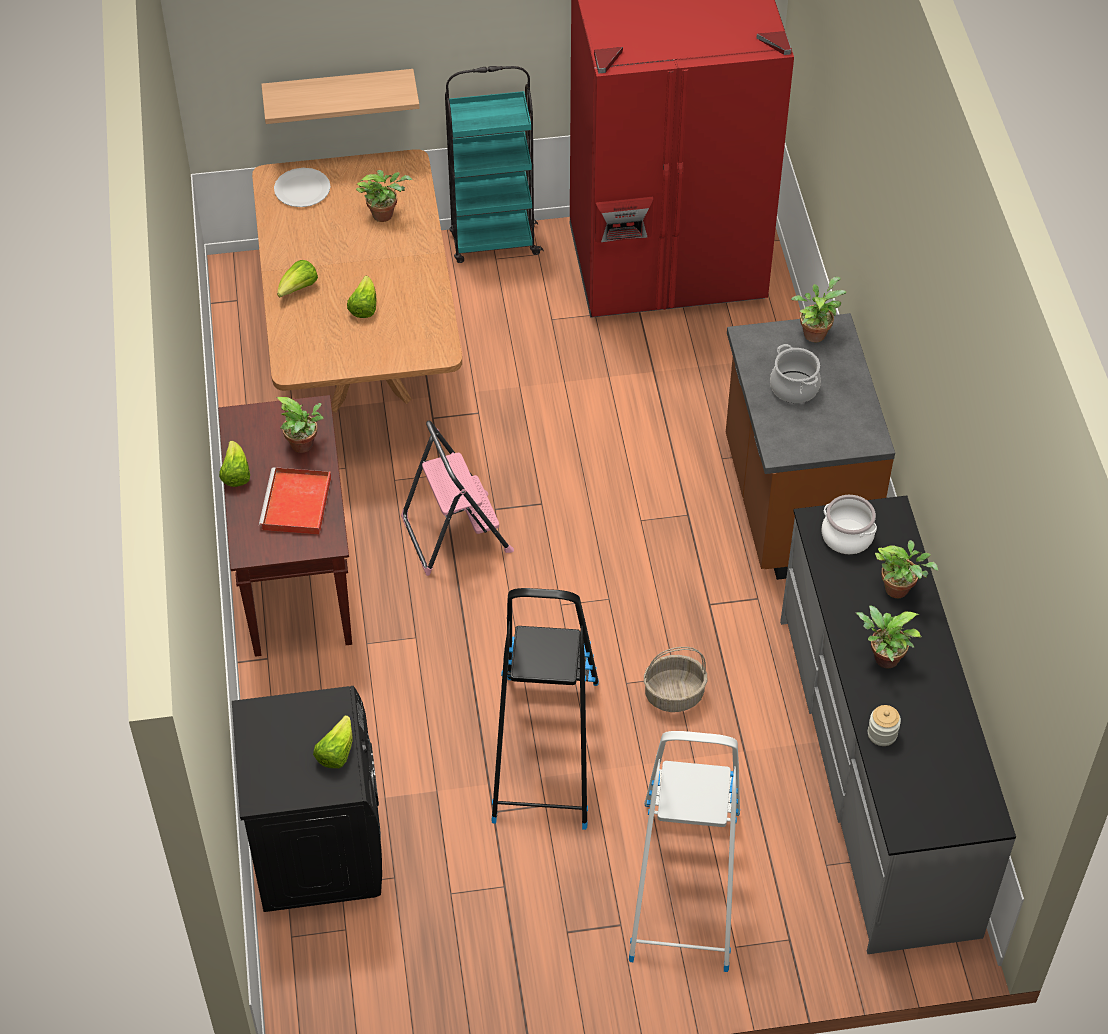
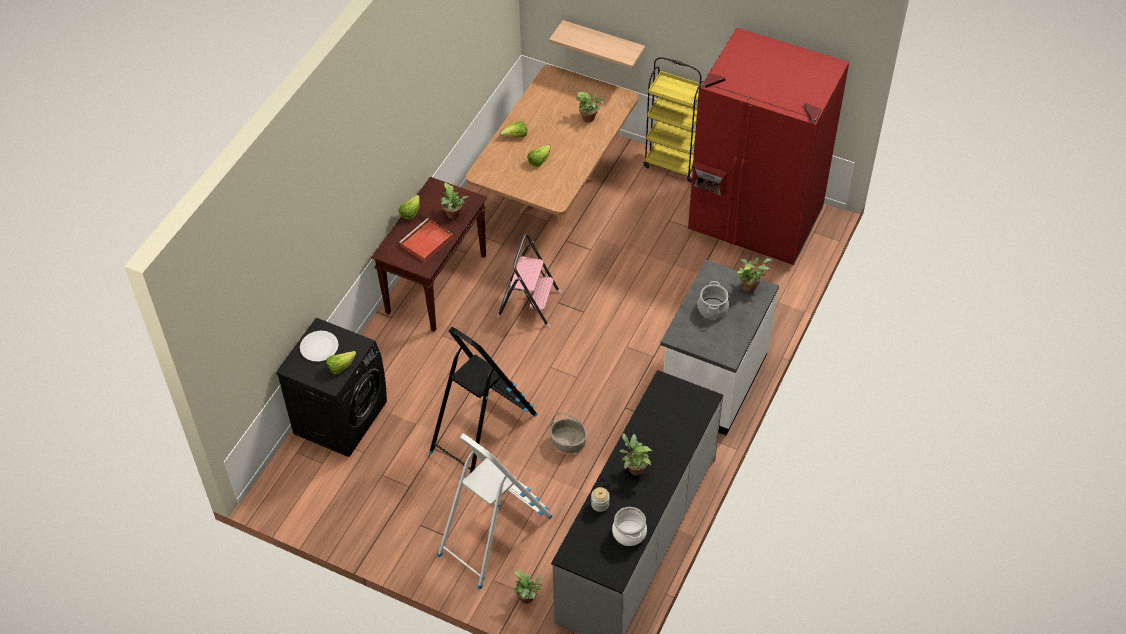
camera: 35 degrees right, 0 degrees up
(302, 189) = (560, 86): white plate -> white plate (319, 347)
(494, 244) = (672, 166): turquoise cart -> yellow cart
(793, 506) = (712, 381): brown counter -> white counter
(847, 536) = (672, 398): cooking pot -> cooking pot (629, 532)
(900, 589) = (675, 439): potted plant -> potted plant (528, 598)

